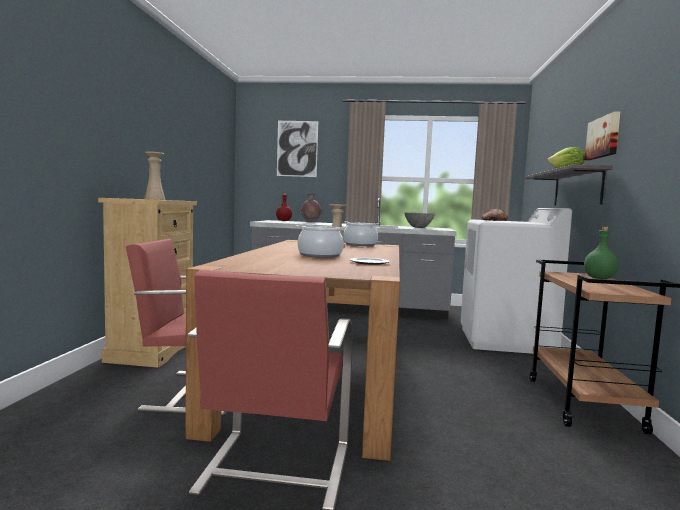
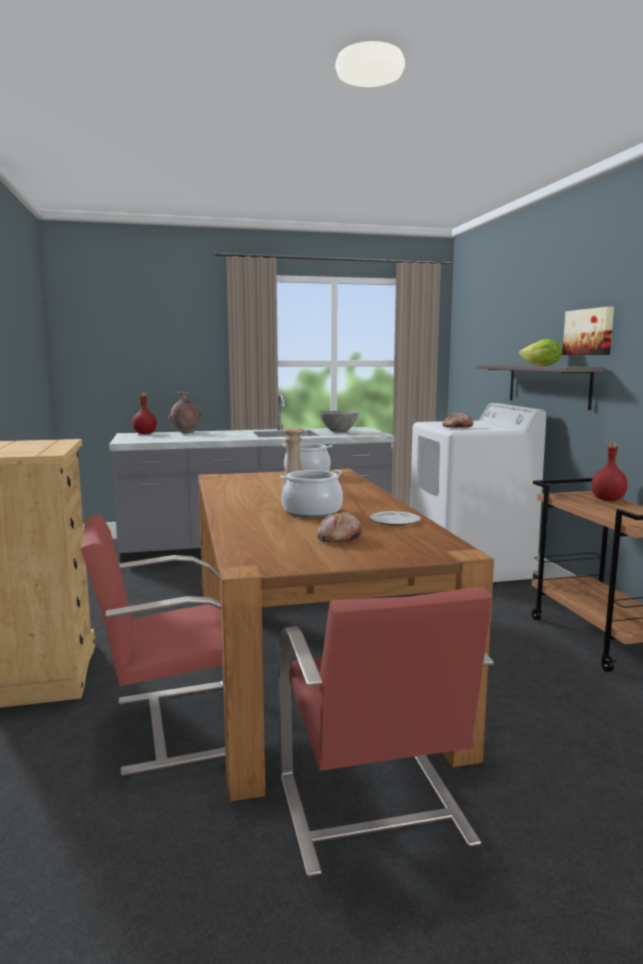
camera: 20 degrees left, 5 degrees up
(154, 199) = (35, 448): beige vase -> none
(297, 148) = (149, 324): picture -> none
(307, 264) = (338, 538): none -> bread
(600, 278) = (608, 499): green bottle -> red bottle

